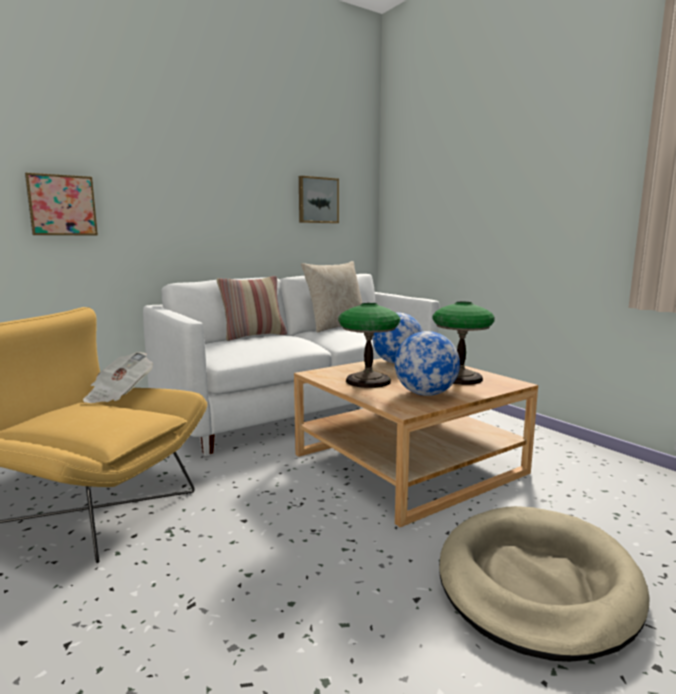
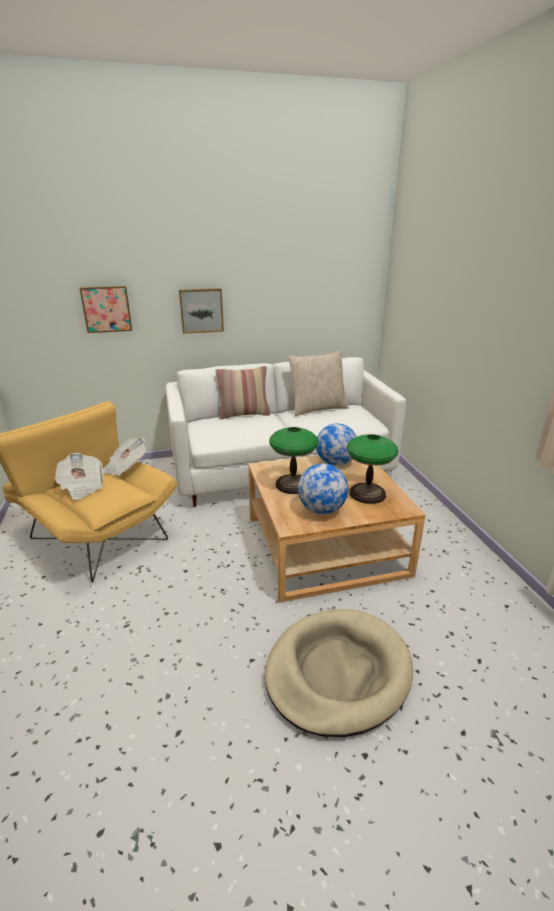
camera: 20 degrees right, 15 degrees up
(62, 417) = (82, 487): none -> newspaper
(317, 200) = (320, 287): picture -> picture (201, 310)

